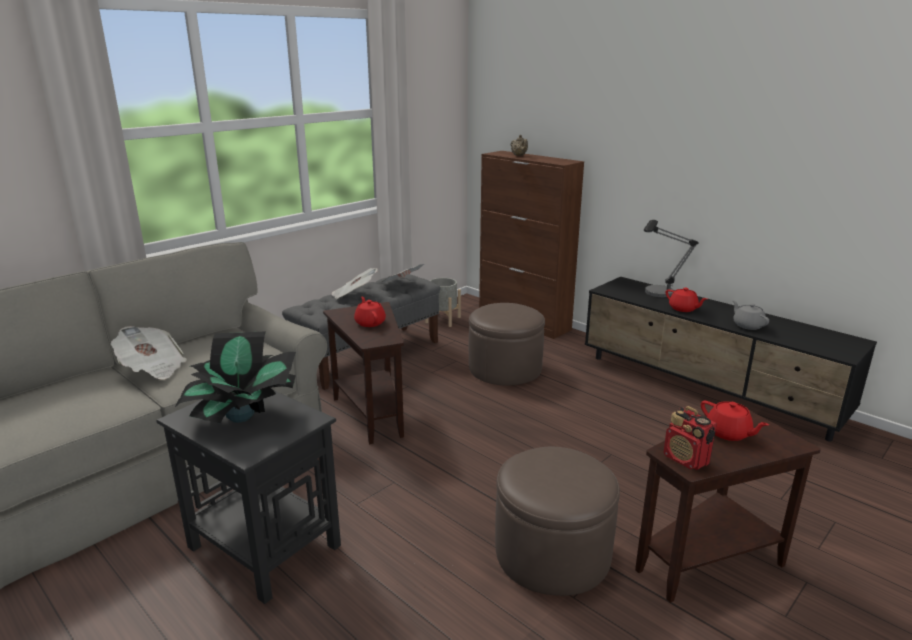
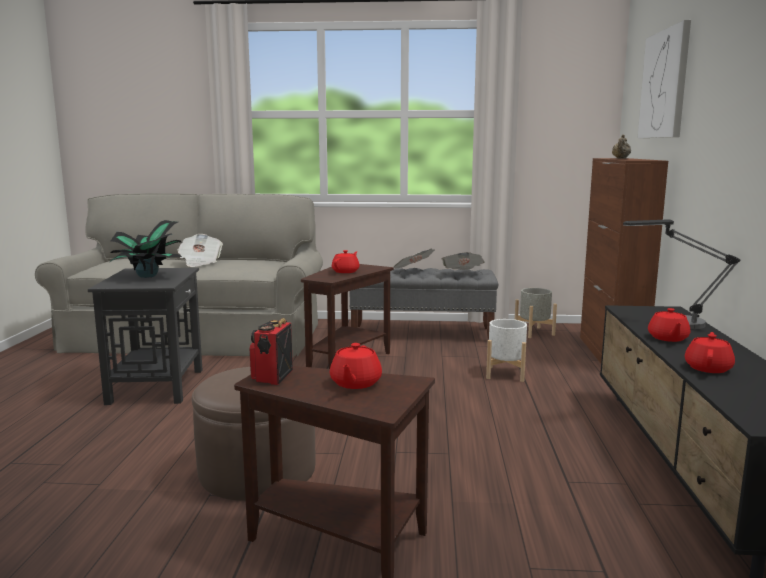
camera: 50 degrees right, 10 degrees down
(505, 368) = (505, 374): brown ottoman -> white planter
(560, 93) = (665, 84): none -> picture
(747, 325) = (708, 368): grey teapot -> red teapot

